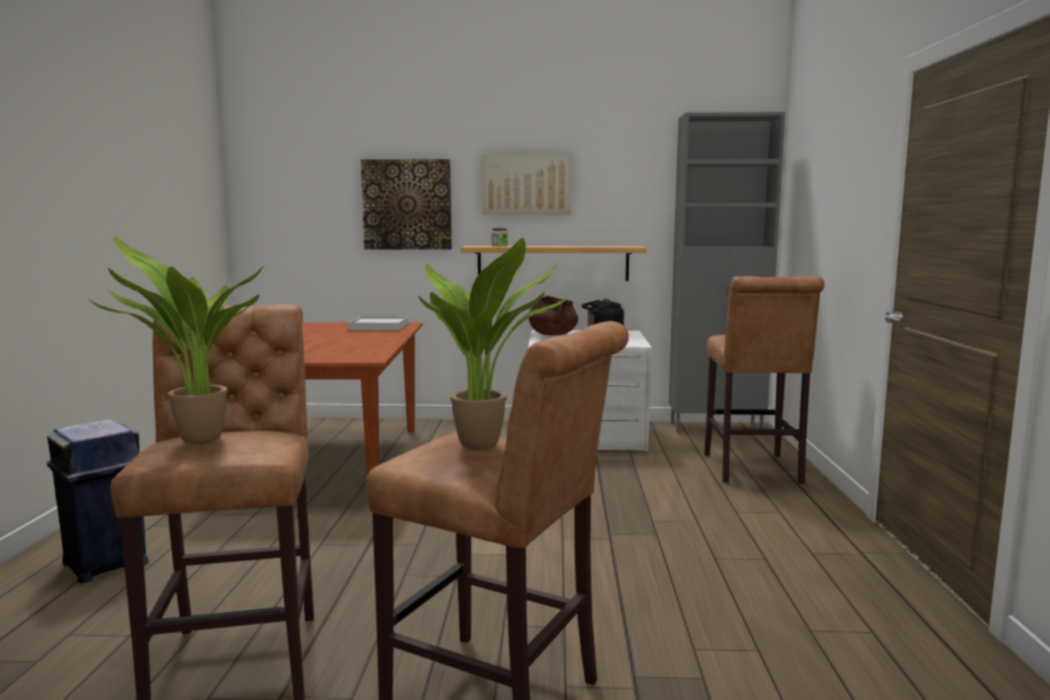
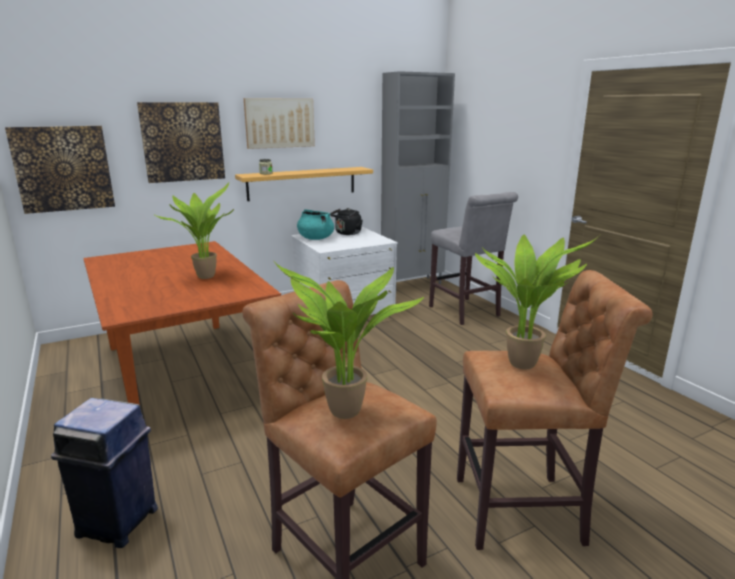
camera: 30 degrees left, 10 degrees up
(283, 229) = (63, 168): none -> picture
(345, 343) = (205, 276): none -> potted plant
(379, 326) = (192, 251): white tray -> none
(552, 334) = (315, 238): brown cooking pot -> turquoise cooking pot
(753, 471) = (466, 313): brown stool -> grey stool

